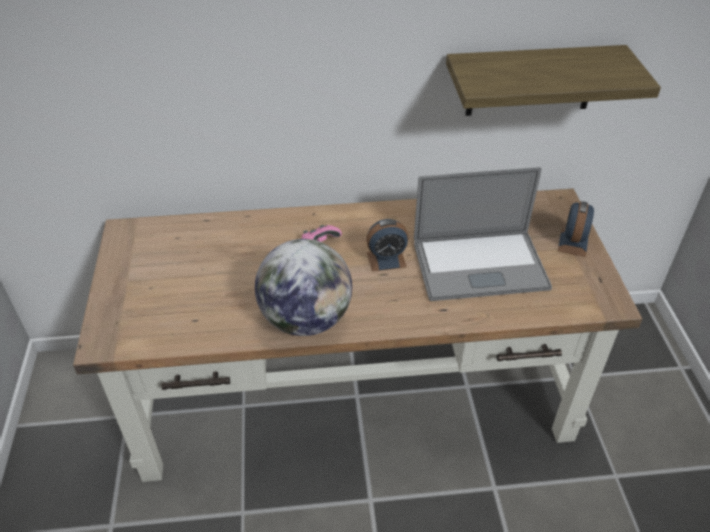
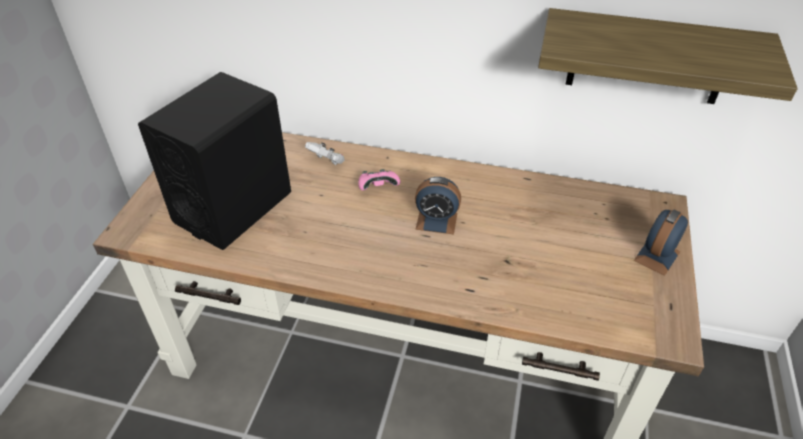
camera: 20 degrees right, 0 degrees up
(195, 294) = (233, 207): none -> black speaker
(260, 231) = (327, 161): none -> white game controller
(306, 319) = (323, 260): globe -> none
(479, 265) = (534, 253): laptop -> none

